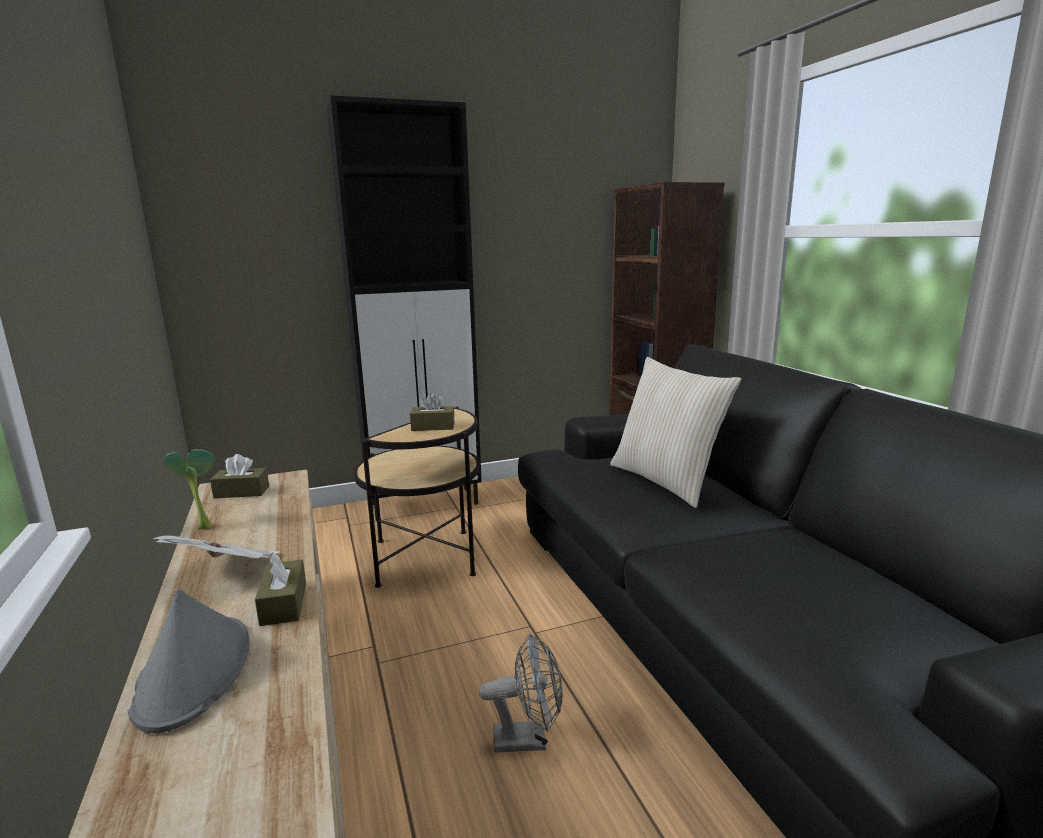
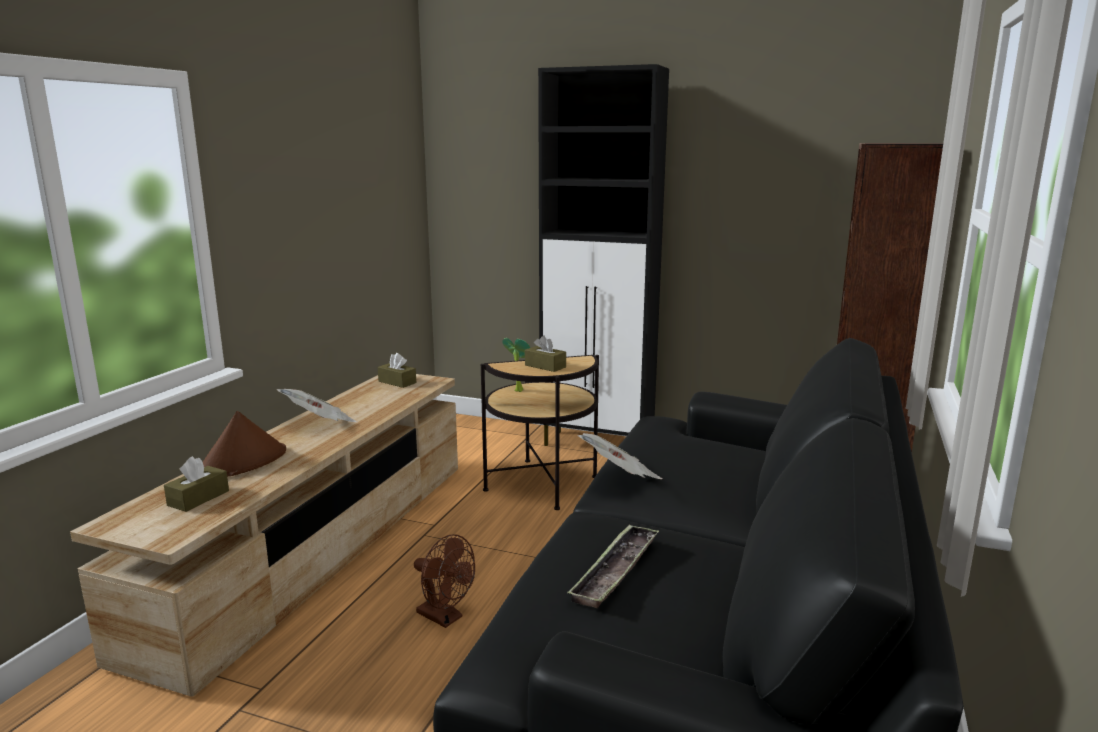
camera: 40 degrees right, 0 degrees up
(194, 672) = (242, 462): grey hat -> brown hat
(202, 526) = (348, 396): potted plant -> potted plant (518, 390)
(284, 604) = (317, 449): brown tissue box -> brown tissue box (198, 498)
(528, 739) = (445, 617): grey fan -> brown fan
(628, 508) = (619, 477): none -> newspaper
(666, 481) = (701, 470): beige pillow -> none
(792, 588) = (615, 571): none -> tray

